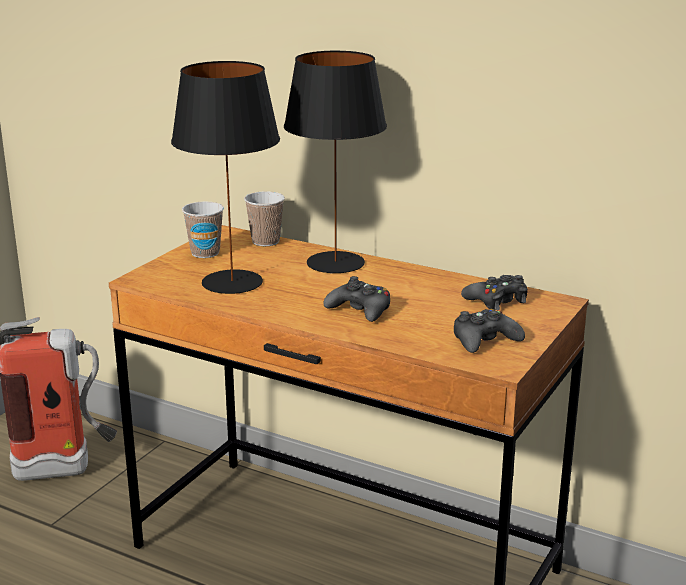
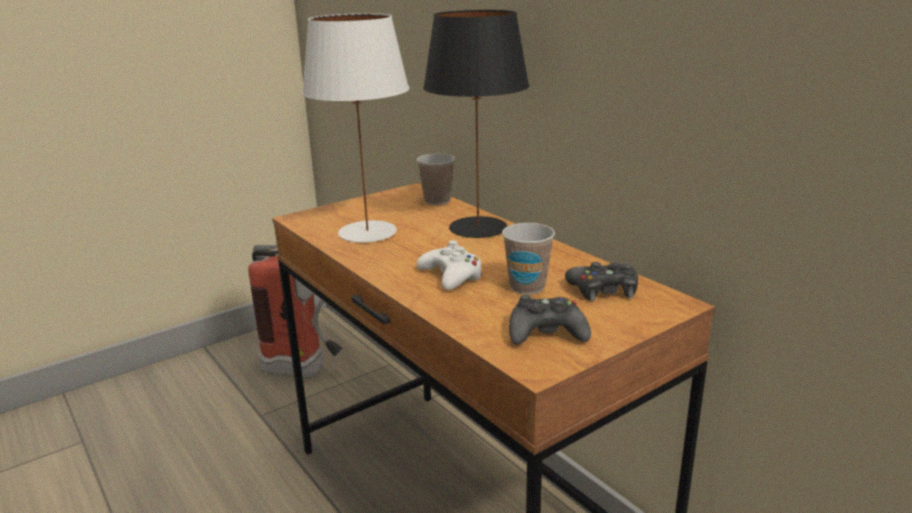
camera: 25 degrees right, 0 degrees up
(205, 253) = (376, 204): cup -> cup (527, 287)
(233, 282) = (368, 231): black table lamp -> white table lamp
(360, 310) = (451, 276): black game controller -> white game controller

